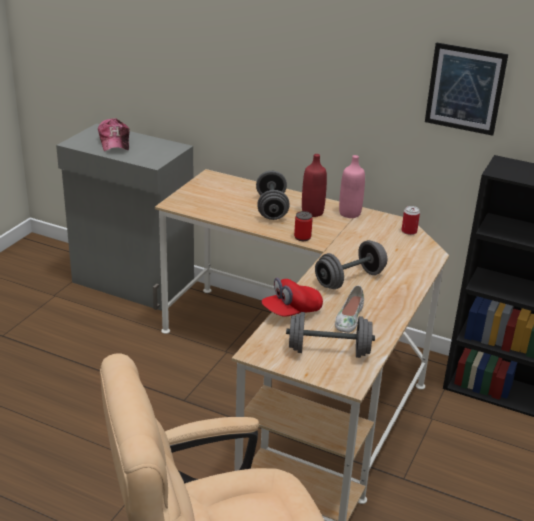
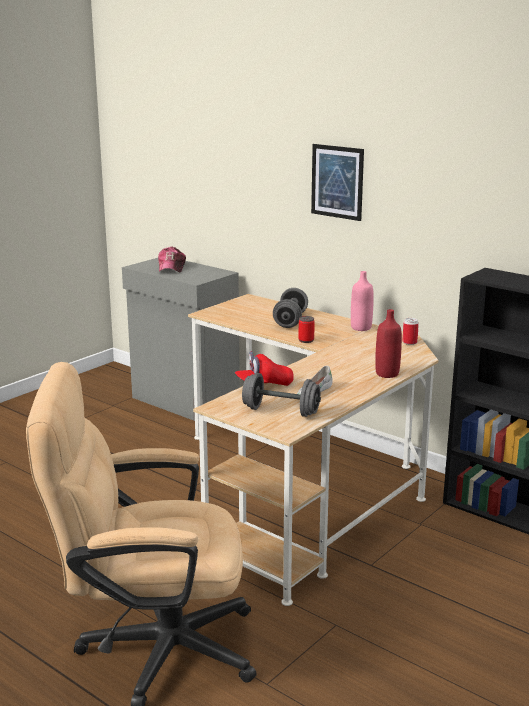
camera: 15 degrees right, 10 degrees down
(312, 212) = (326, 325): red bottle -> red bottle (387, 374)
(349, 279) = (331, 369): grey dumbbell -> none
(465, 89) = (458, 206): picture -> picture (337, 182)

